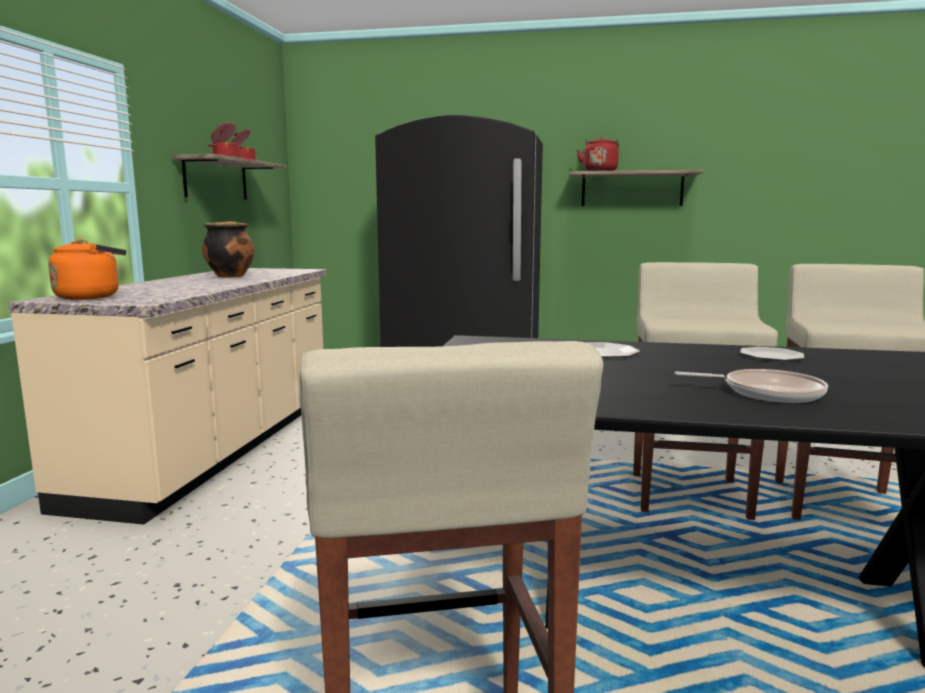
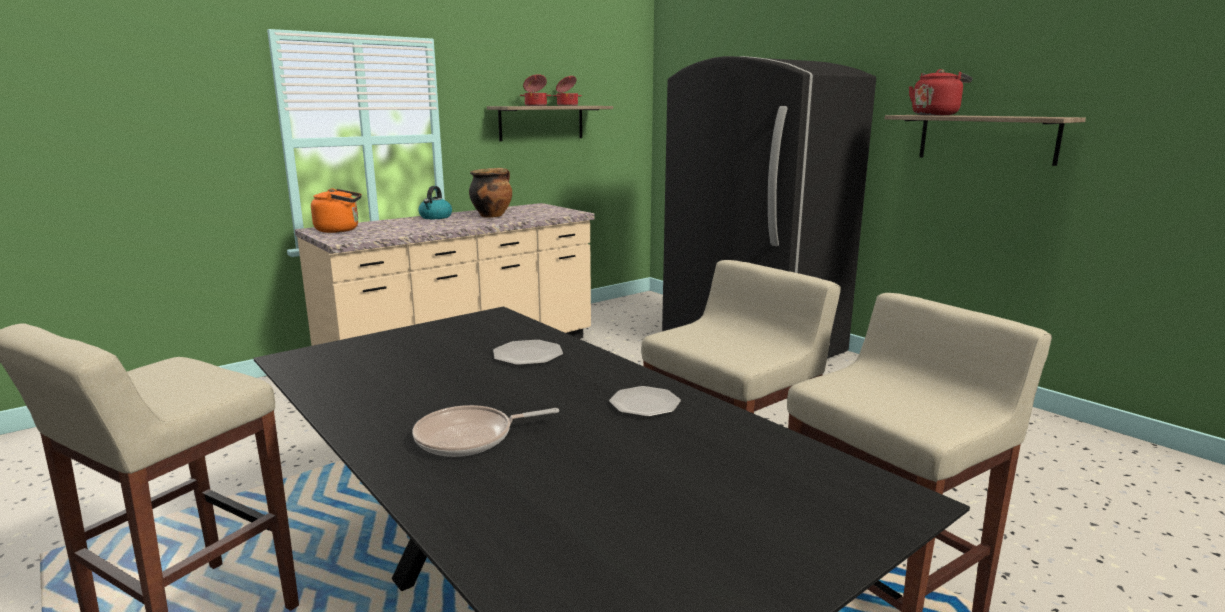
camera: 40 degrees right, 5 degrees up
(167, 281) = (435, 217): none -> kettle
(766, 393) = (470, 437): frying pan -> frying pan turned 105 degrees clockwise

